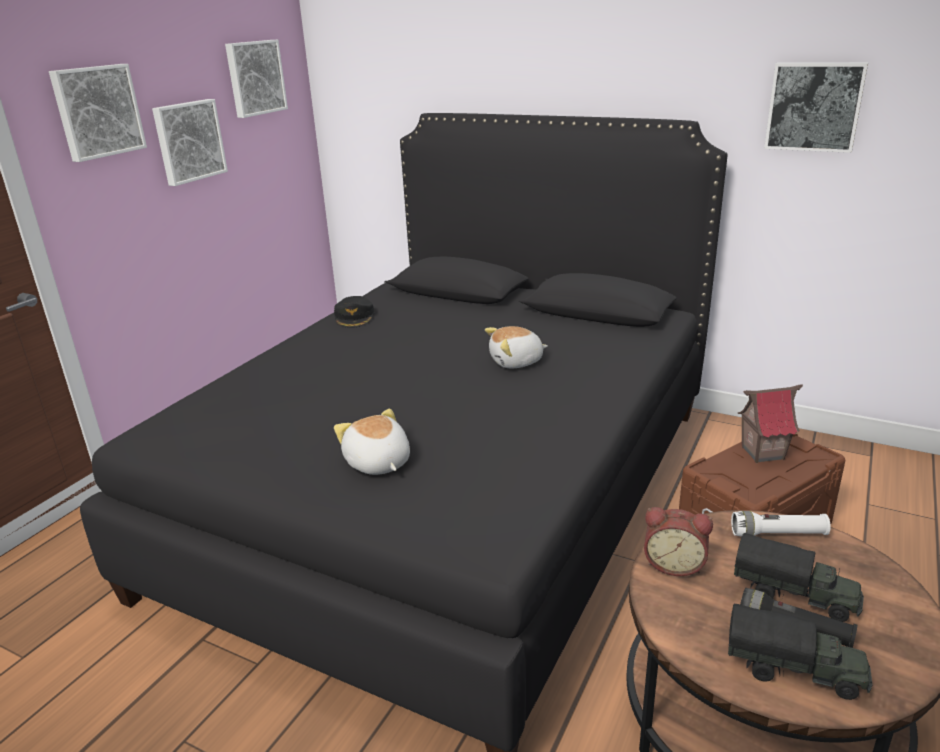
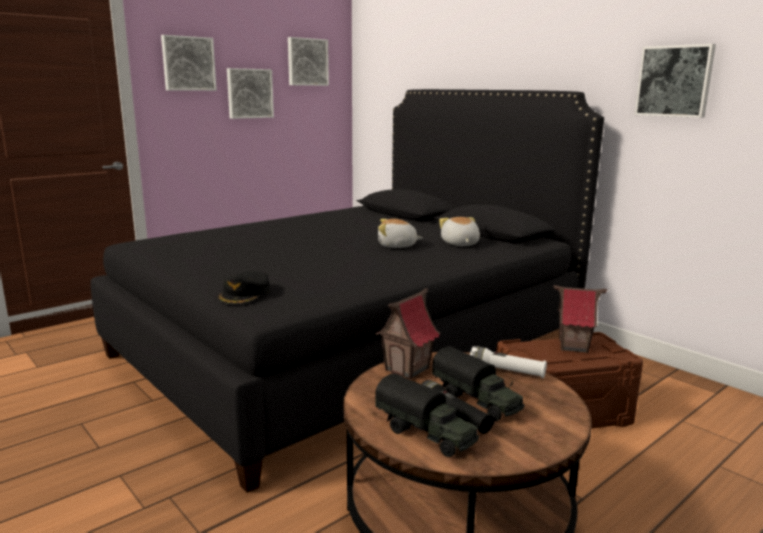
camera: 20 degrees right, 10 degrees down
(354, 317) = (321, 215): black cap -> black cap (245, 294)
(377, 463) = (245, 271): plush toy -> plush toy (459, 244)
(674, 564) = (407, 369): alarm clock -> toy house

